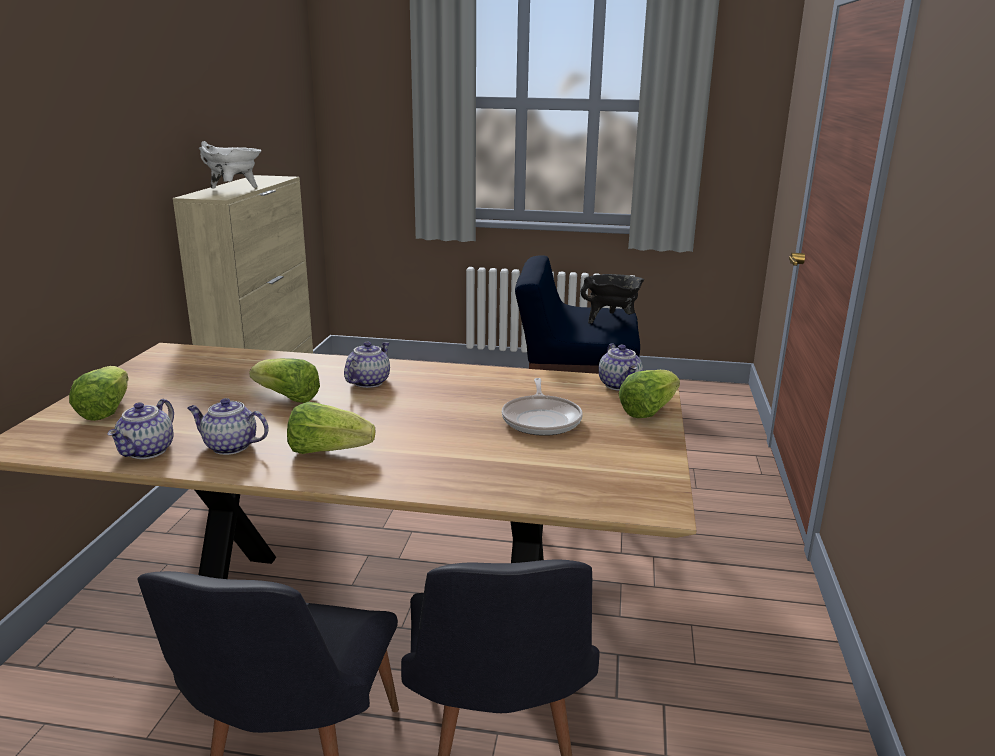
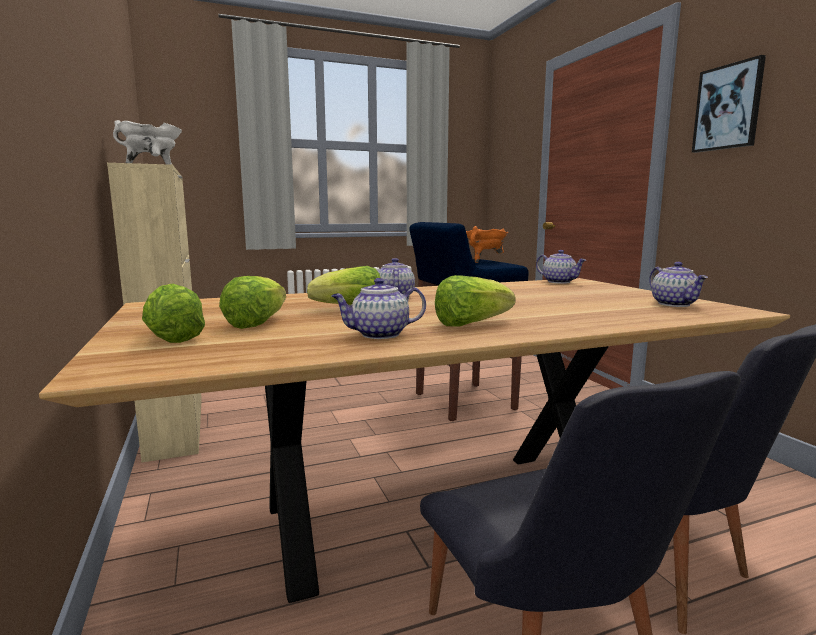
camera: 30 degrees left, 10 degrees down
(148, 451) = (303, 349): teapot -> teapot (675, 304)
(541, 420) = (563, 295): frying pan -> none
(611, 320) = (484, 261): black cooking pot -> orange cooking pot
(648, 410) = (606, 286): lettuce -> lettuce (257, 323)
(921, 162) = (728, 107): none -> picture

